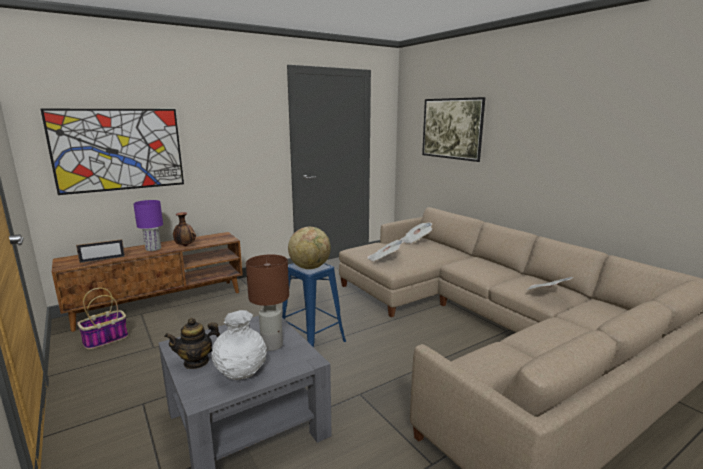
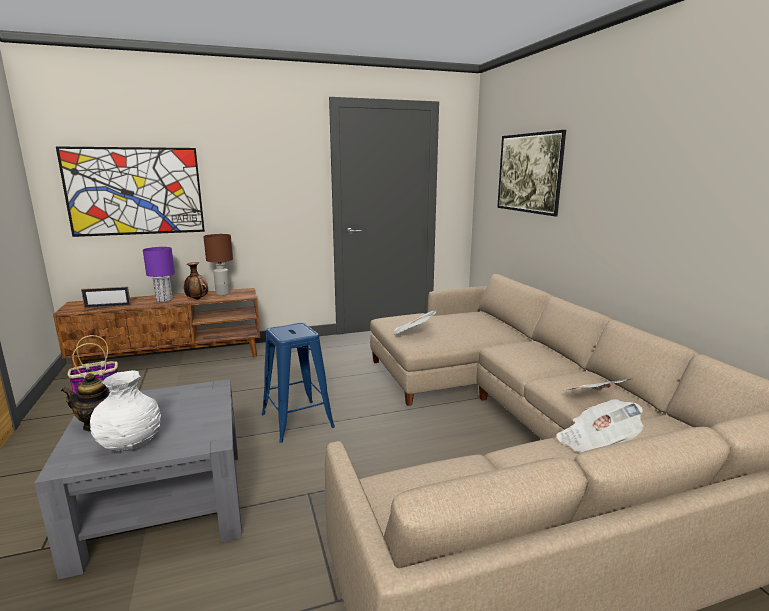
camera: 15 degrees right, 0 degrees up
(271, 345) = (189, 417): brown table lamp -> brown table lamp (222, 293)
(310, 267) = (290, 333): globe -> none
(415, 241) = (468, 315): newspaper -> newspaper (596, 444)

